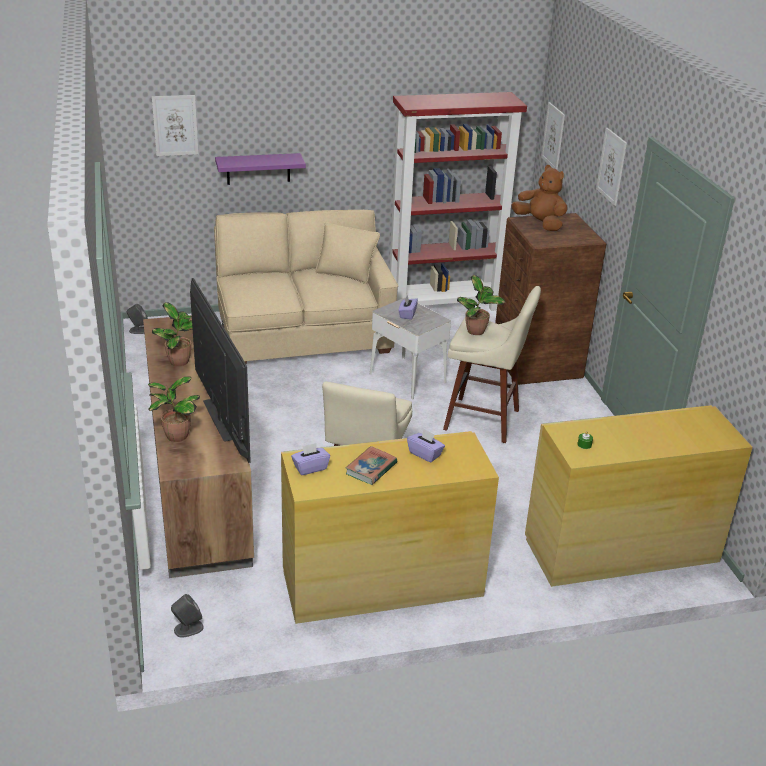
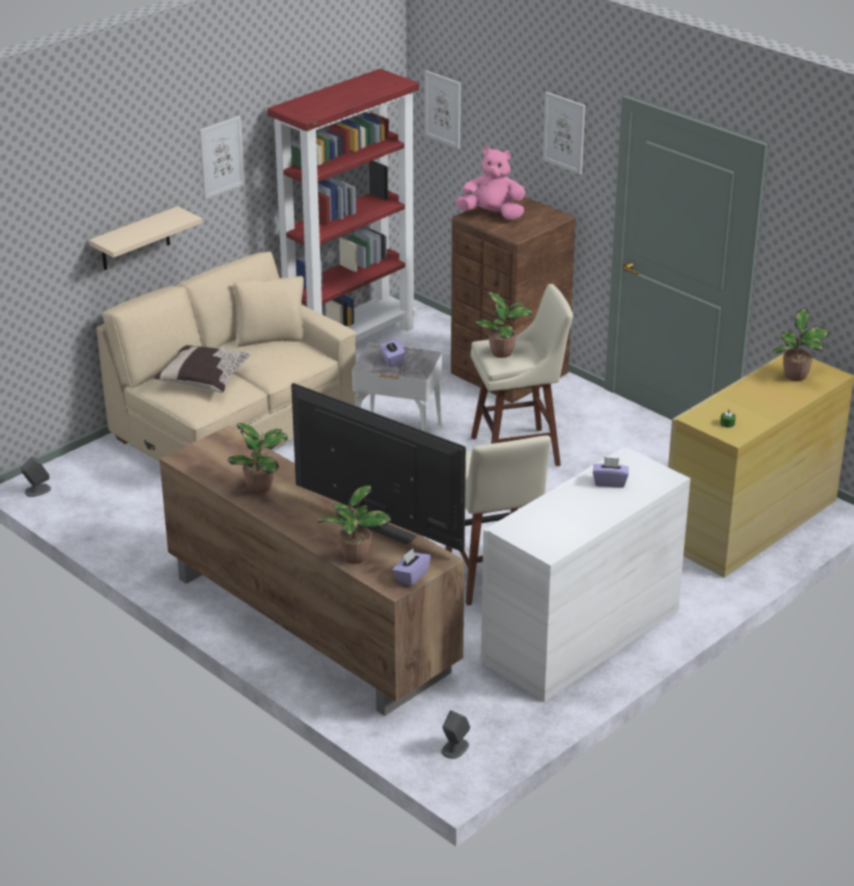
camera: 30 degrees left, 0 degrees up
(175, 125) = (43, 214): picture -> picture (221, 157)
(258, 168) = (135, 239): purple shelf -> beige shelf
(267, 285) = (204, 379): none -> pillow
(310, 468) = (528, 532): purple tissue box -> purple tissue box (411, 576)
(371, 468) = (580, 512): book -> none
(381, 582) = (580, 635): yellow cabinet -> white cabinet
(540, 224) = (492, 214): brown plush toy -> pink plush toy
(693, 428) = (796, 377): none -> potted plant

